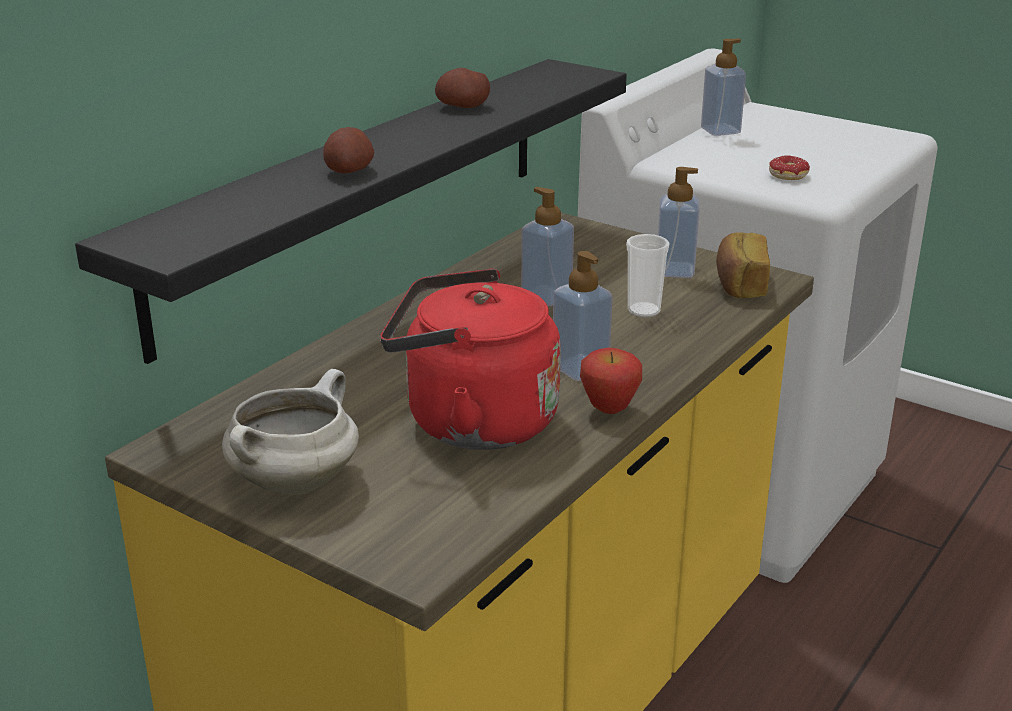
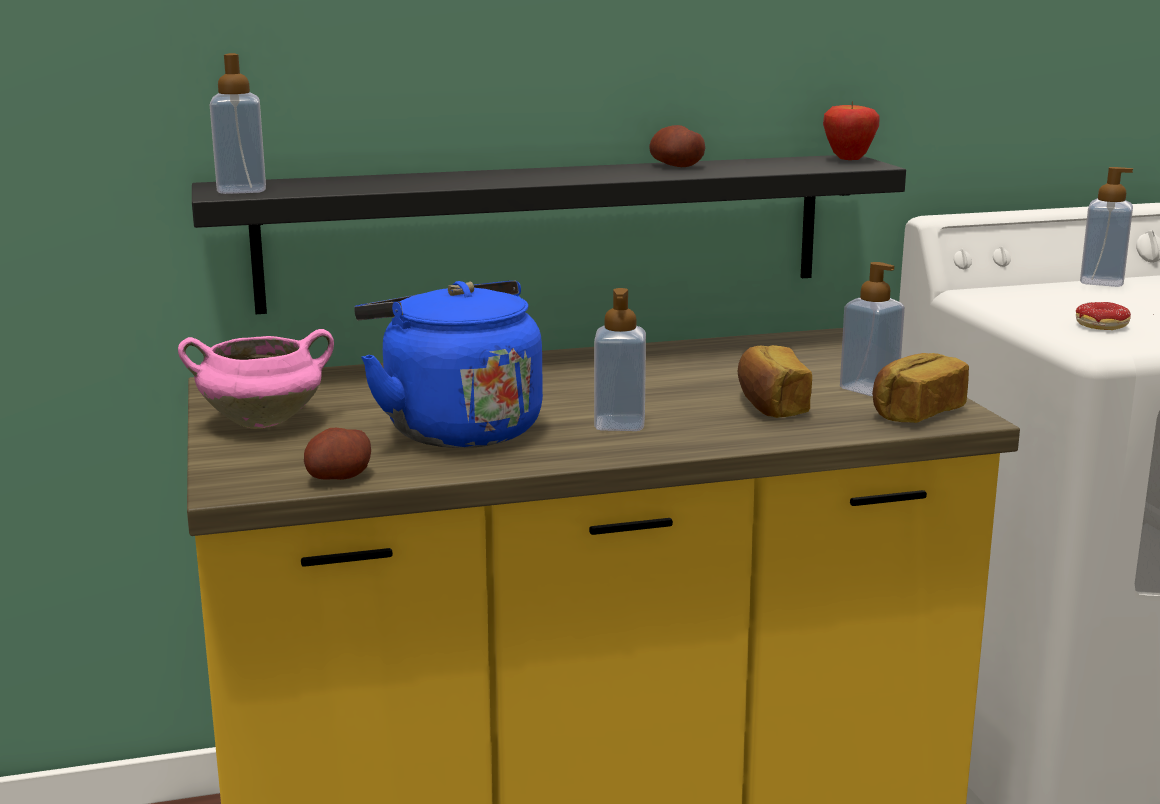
camera: 40 degrees right, 10 degrees down
(295, 481) = (264, 422): white cooking pot -> pink cooking pot
(350, 170) = (468, 181): potato -> potato (339, 477)
(471, 422) = (455, 428): red kettle -> blue kettle
(546, 296) = (700, 376): soap dispenser -> soap dispenser (241, 190)
(609, 410) = (581, 454): apple -> apple (849, 160)
(644, 310) = (770, 405): cup -> bread

